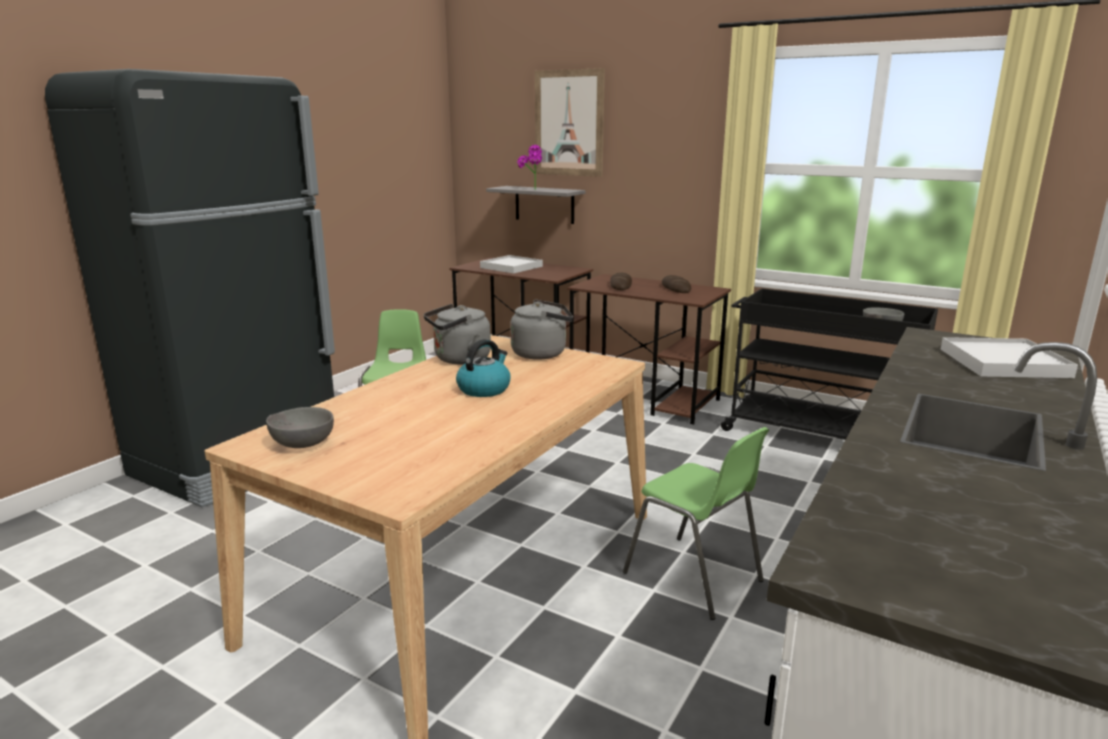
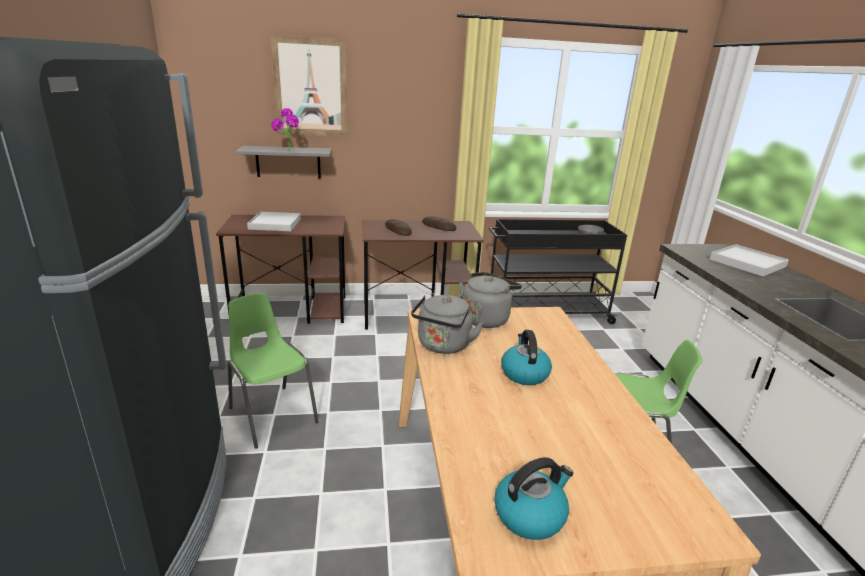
camera: 40 degrees left, 5 degrees up
(302, 444) = (530, 514): grey bowl -> kettle

